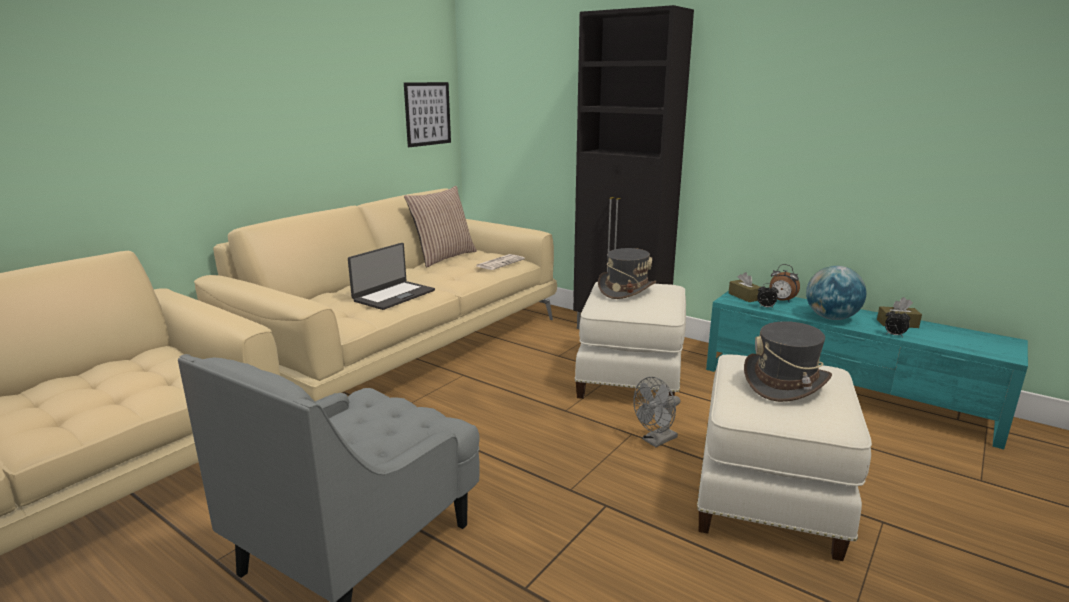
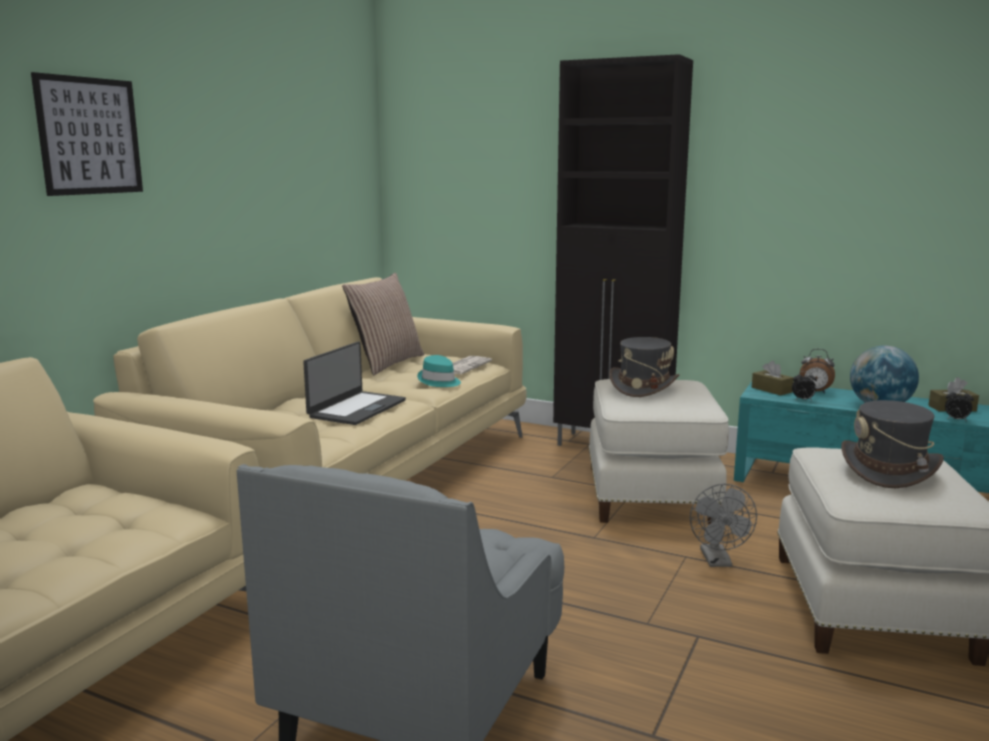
camera: 10 degrees left, 5 degrees down
(427, 114) = (349, 184): picture -> picture (90, 136)
(472, 275) = (439, 381): none -> turquoise hat
(656, 441) = (718, 561): grey fan -> grey fan turned 45 degrees counterclockwise

